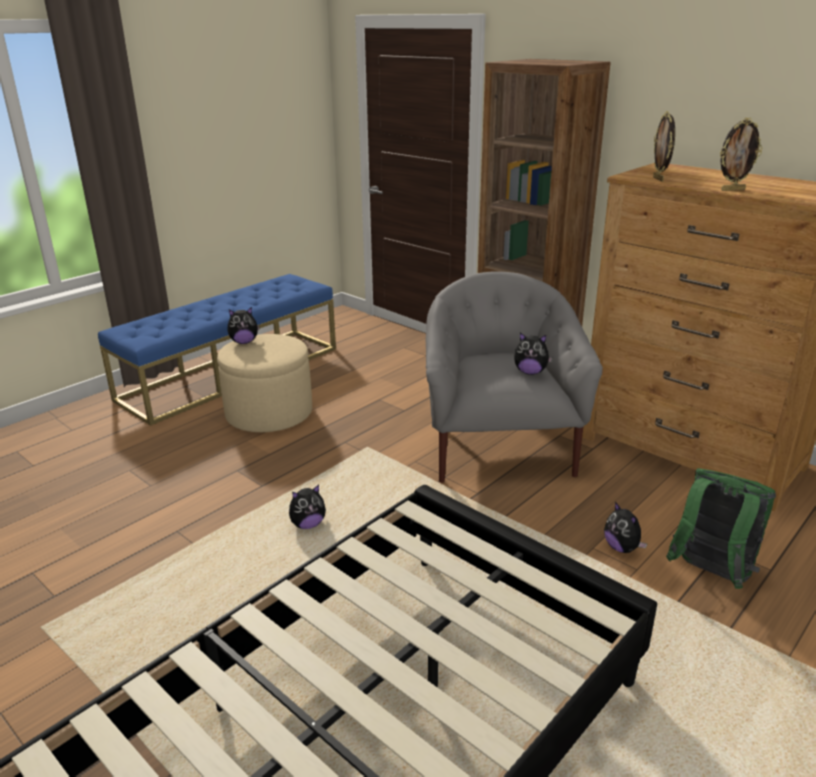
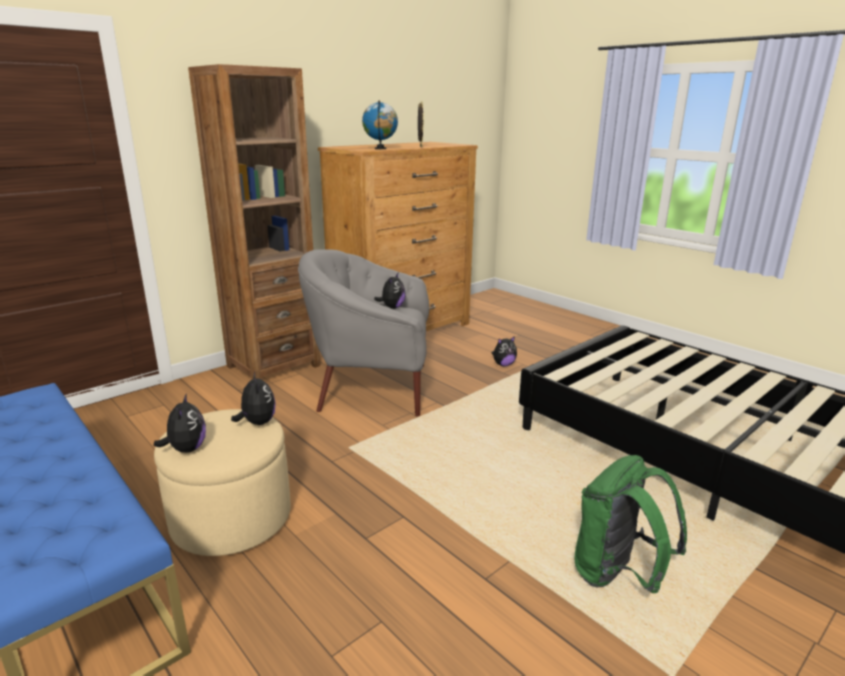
camera: 85 degrees left, 5 degrees down
(307, 524) = (476, 484): plush toy -> plush toy (257, 422)
(659, 179) = (380, 149): picture frame -> globe
(710, 574) = (525, 348): green backpack -> green backpack (617, 575)

